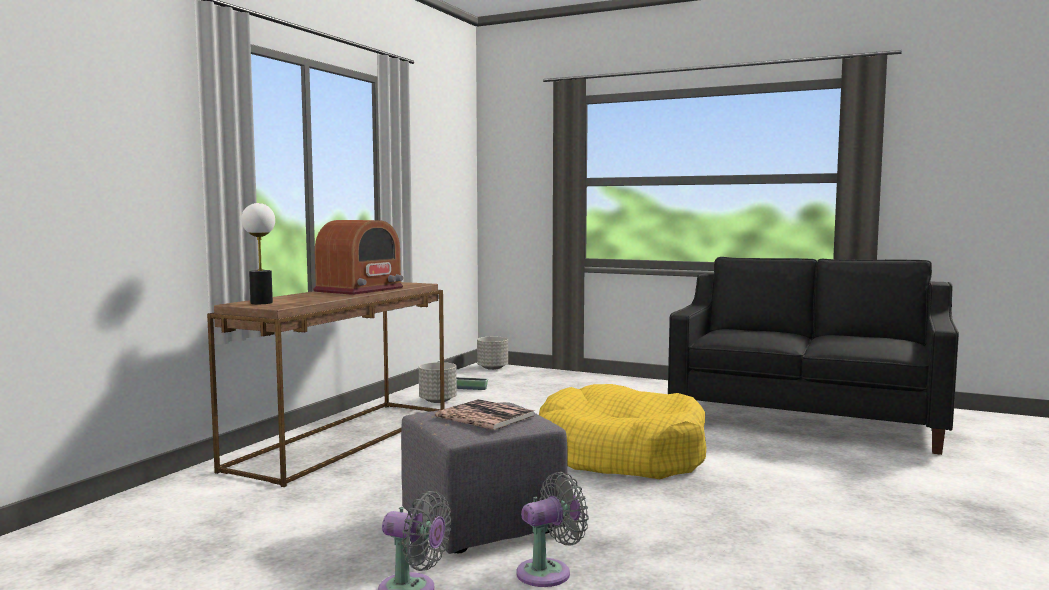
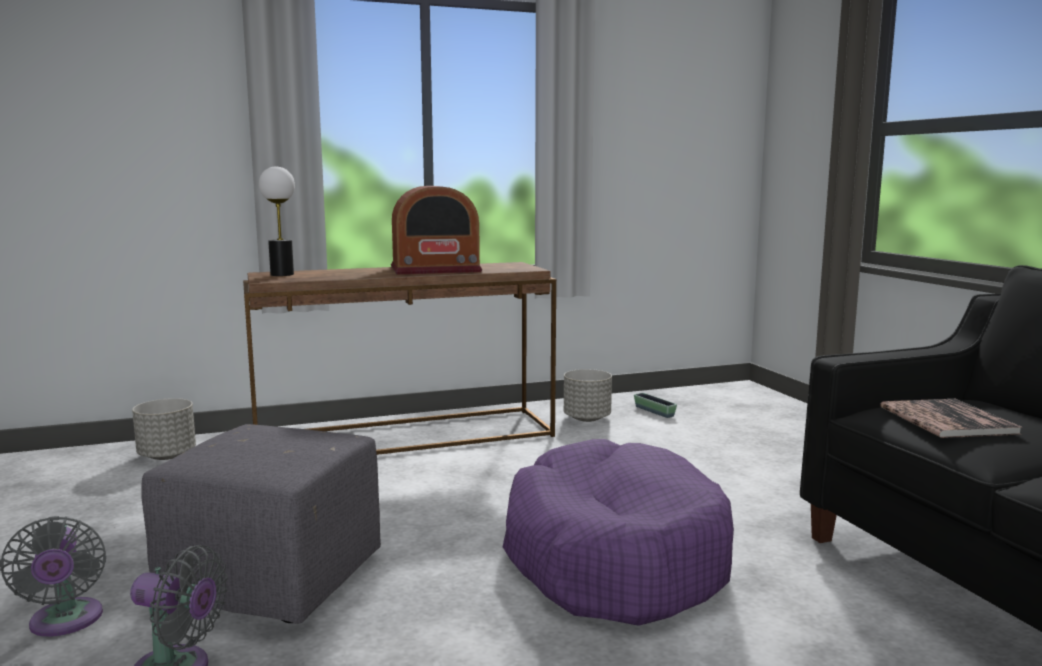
camera: 45 degrees right, 5 degrees up
(485, 416) = (260, 447): book -> book (947, 420)
(492, 368) = (744, 392): grey planter -> grey planter (167, 455)
(619, 454) = (613, 557): yellow dog bed -> purple dog bed

